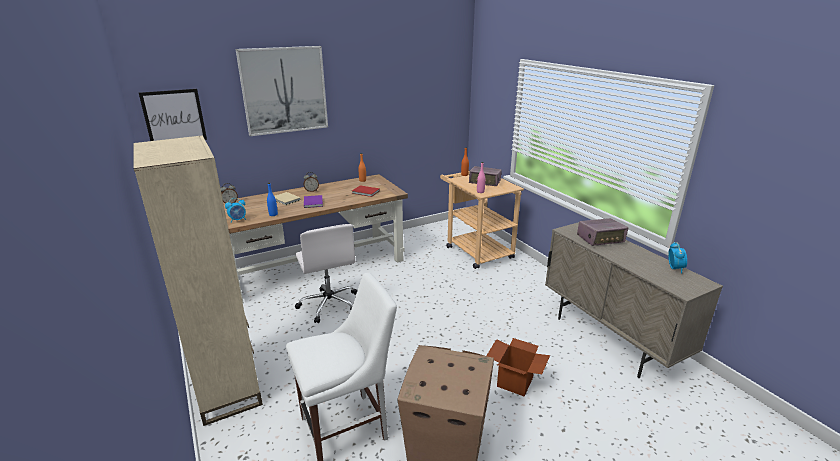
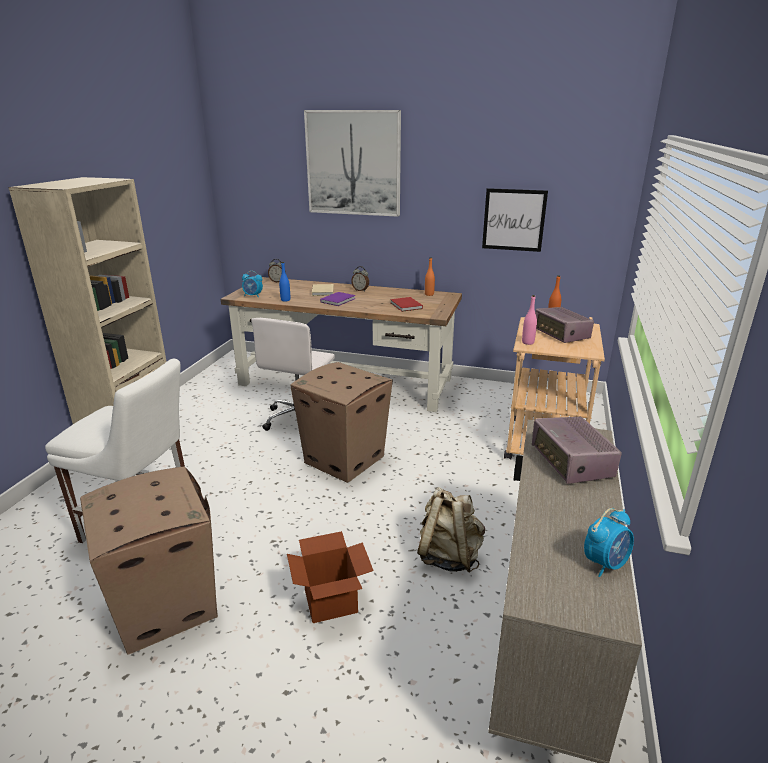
camera: 45 degrees right, 0 degrees up
(174, 117) = (244, 179): picture -> picture (514, 220)
(400, 312) = (345, 459): none -> cardboard box
(525, 328) = (449, 556): none -> beige backpack
(600, 239) = (571, 463): radio -> radio turned 45 degrees clockwise

